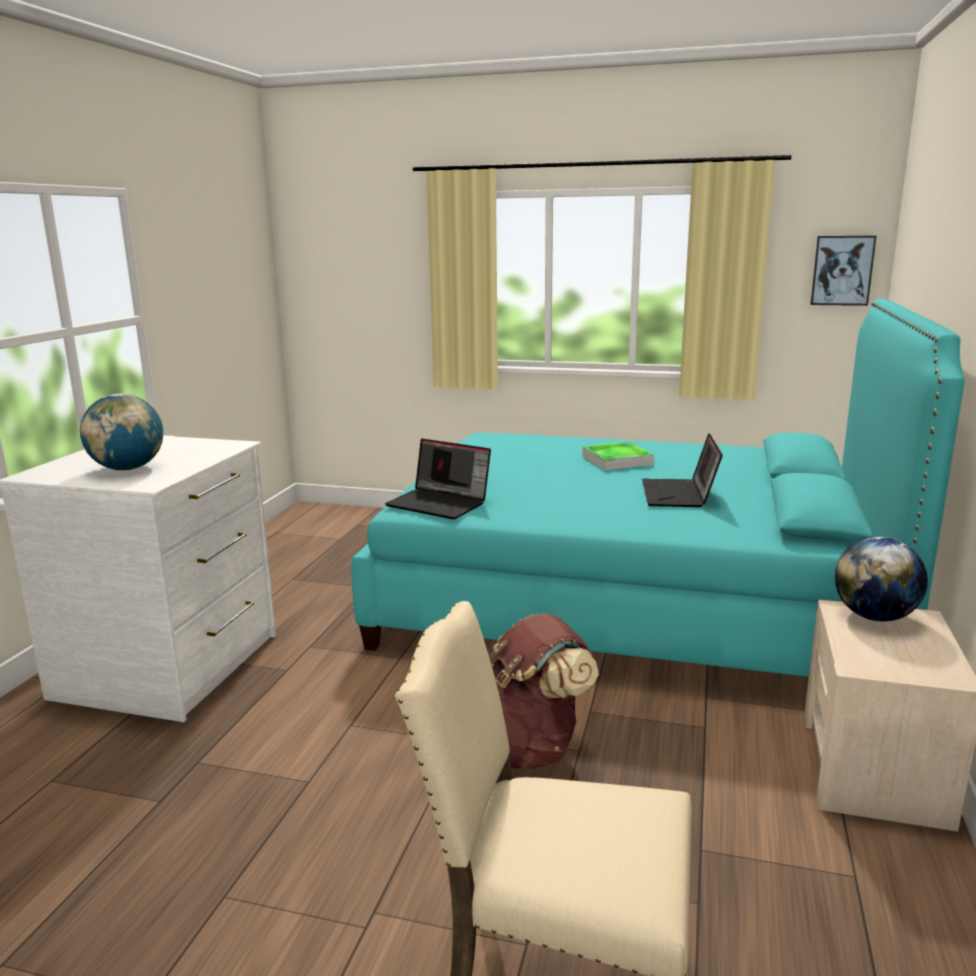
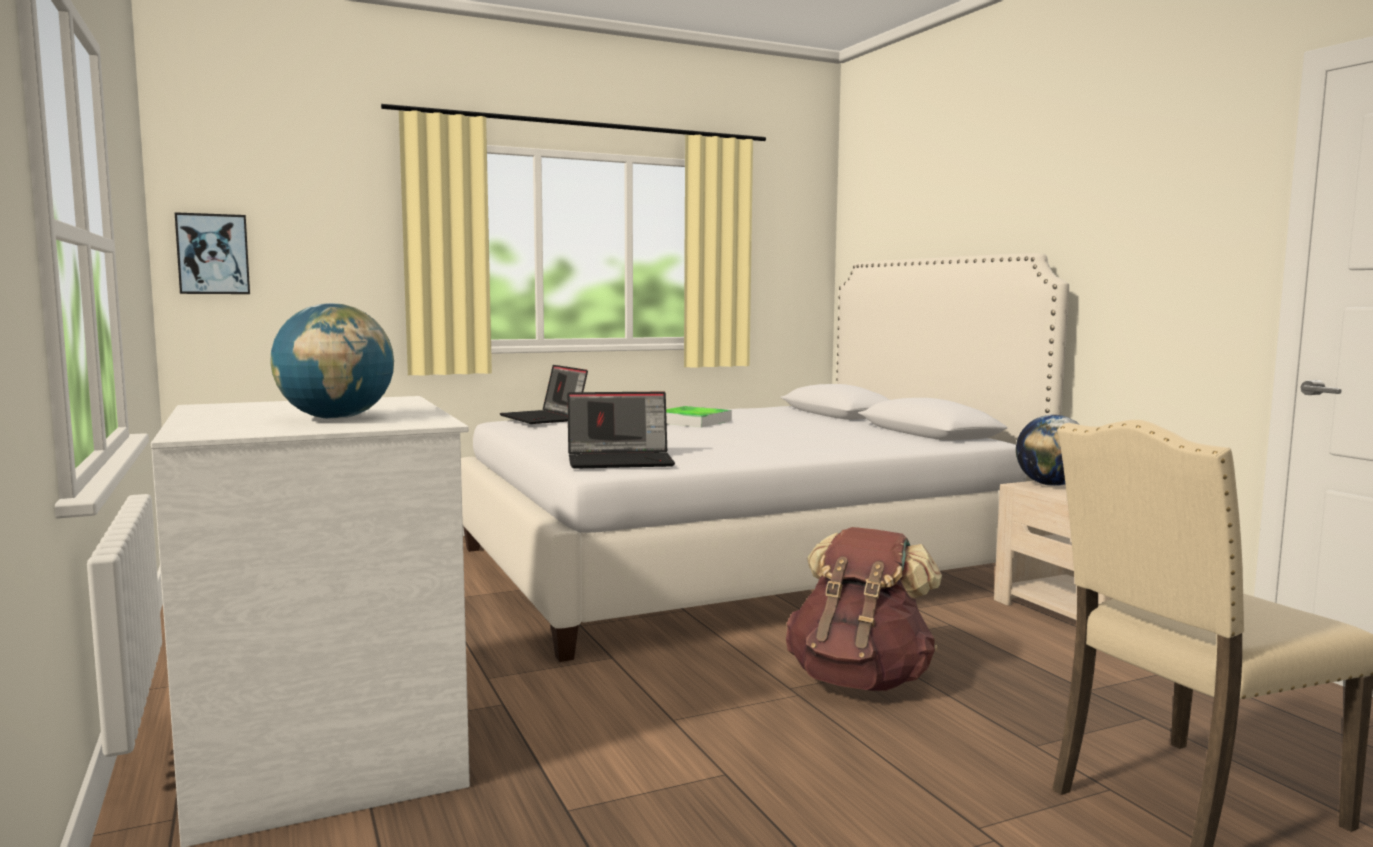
camera: 40 degrees left, 10 degrees down
(632, 600) = (739, 565): turquoise bed -> white bed
(679, 495) = (806, 432): laptop -> laptop (544, 418)
(842, 270) = (802, 244): picture -> picture (213, 254)

